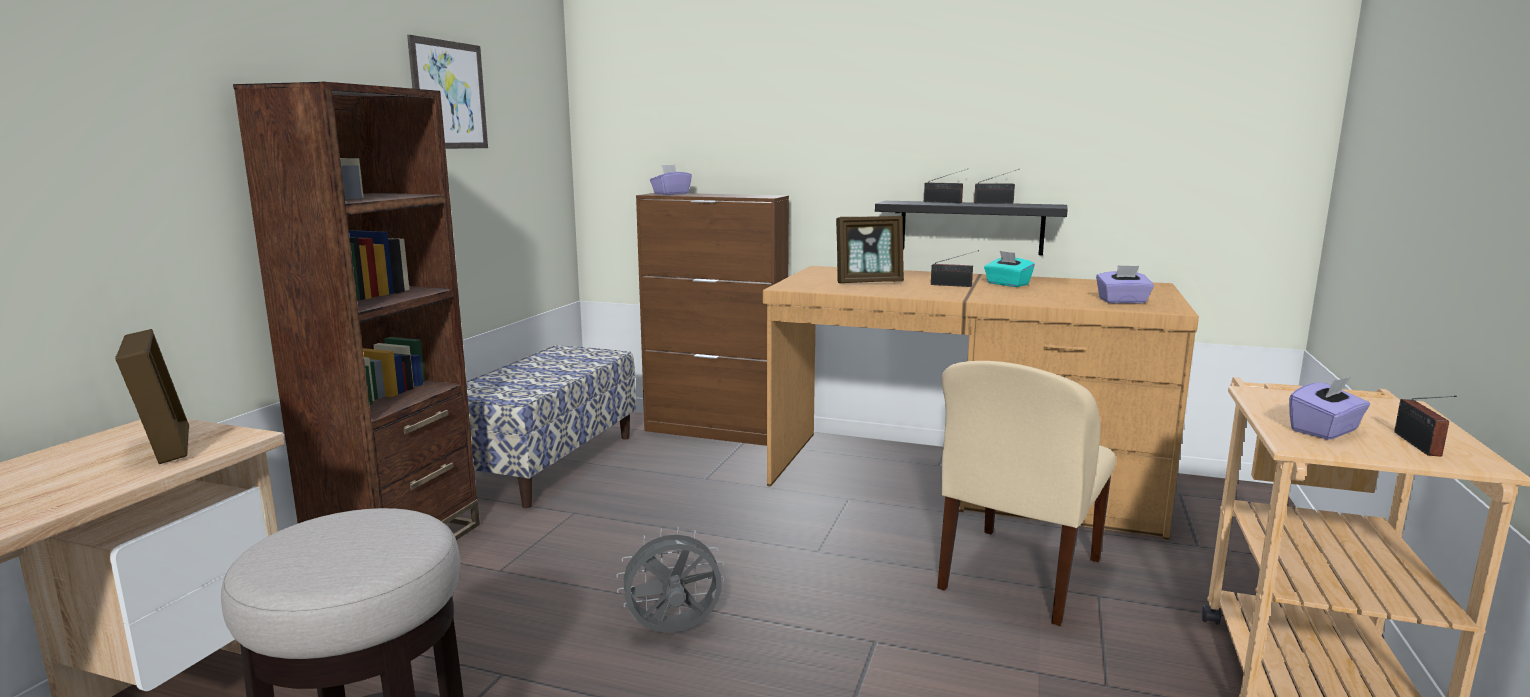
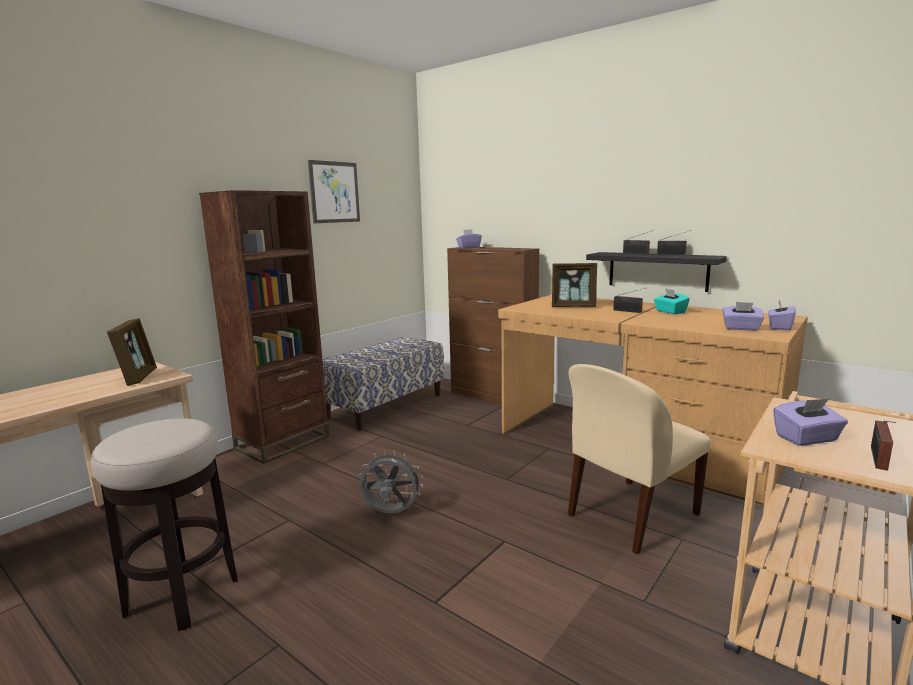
camera: 20 degrees right, 0 degrees up
(1163, 298) = (779, 327): none -> purple tissue box

